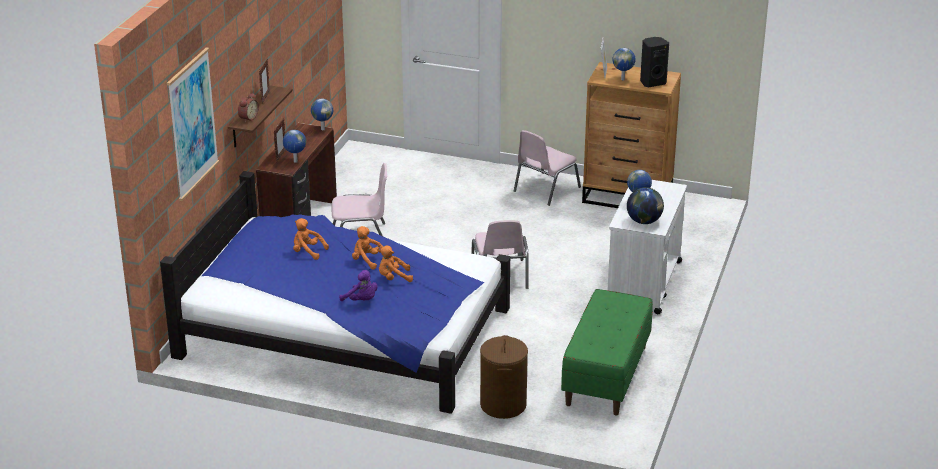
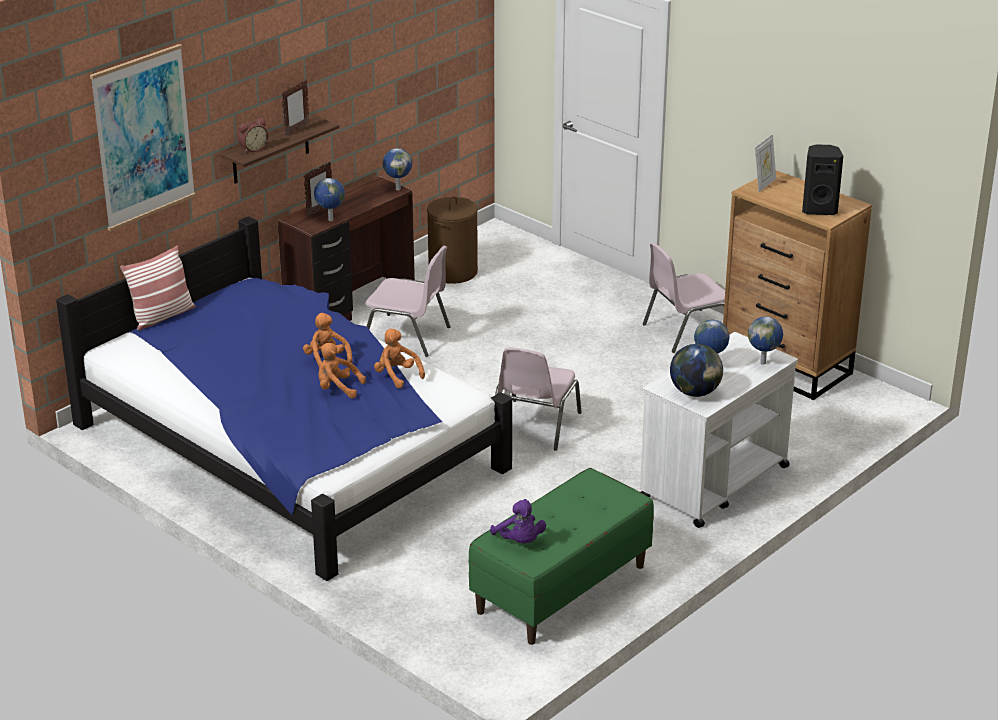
camera: 25 degrees right, 0 degrees up
(218, 259) = (162, 316): none -> pillow
(307, 252) = (268, 332): orange plush toy -> orange plush toy (397, 376)
(361, 300) = (274, 406): purple plush toy -> purple plush toy (519, 541)
(503, 405) = (399, 589): brown laundry basket -> brown laundry basket (453, 272)
(623, 79) = (783, 197): globe -> globe (763, 363)

